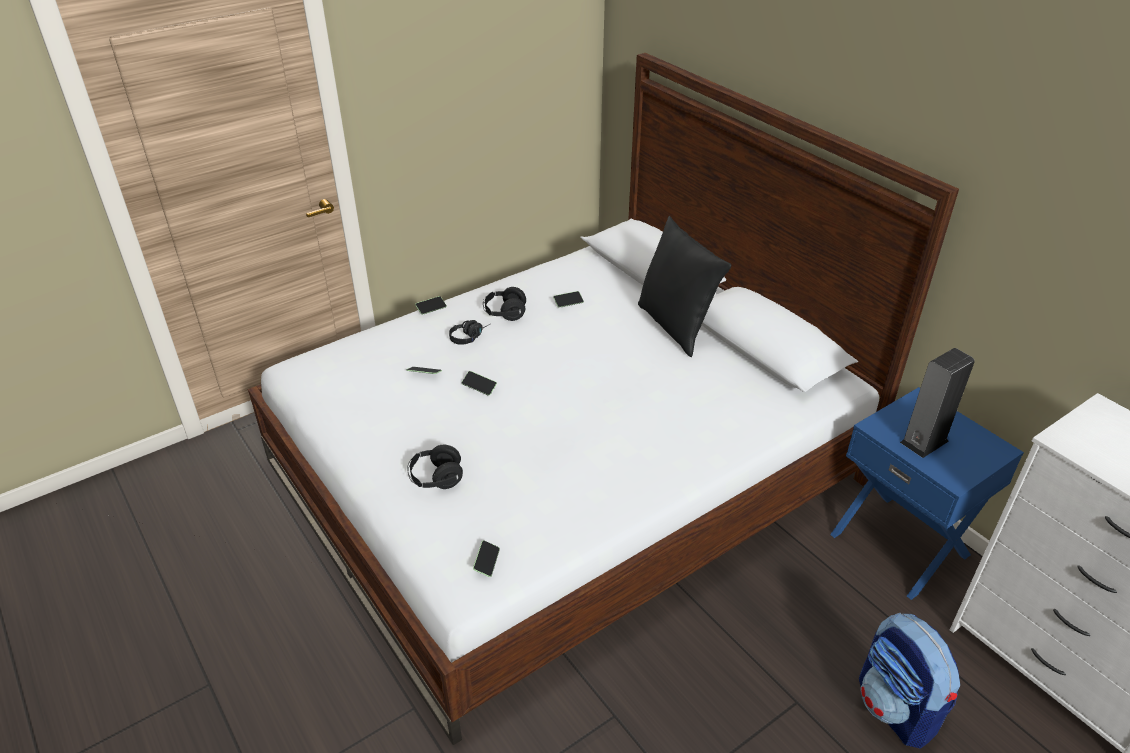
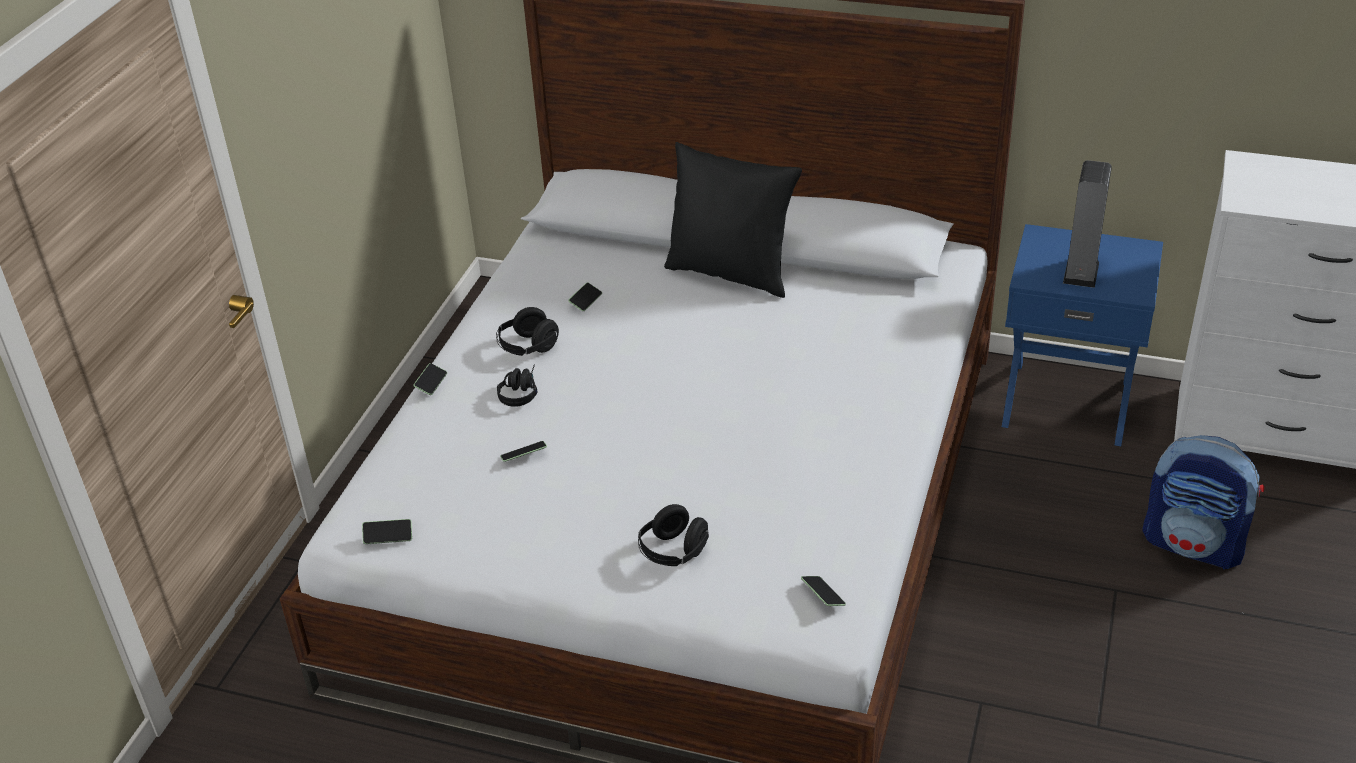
camera: 35 degrees left, 0 degrees up
(479, 387) = (603, 438): phone -> phone (388, 536)

